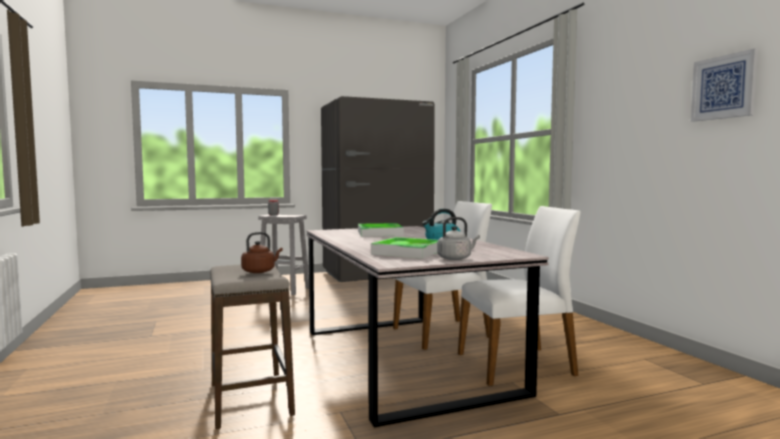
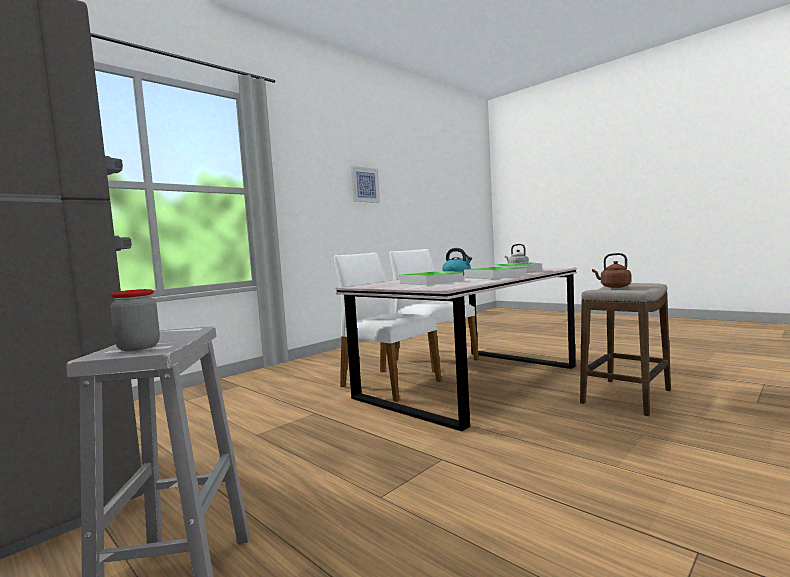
camera: 115 degrees left, 0 degrees up
(368, 242) = (494, 276): none -> tray

